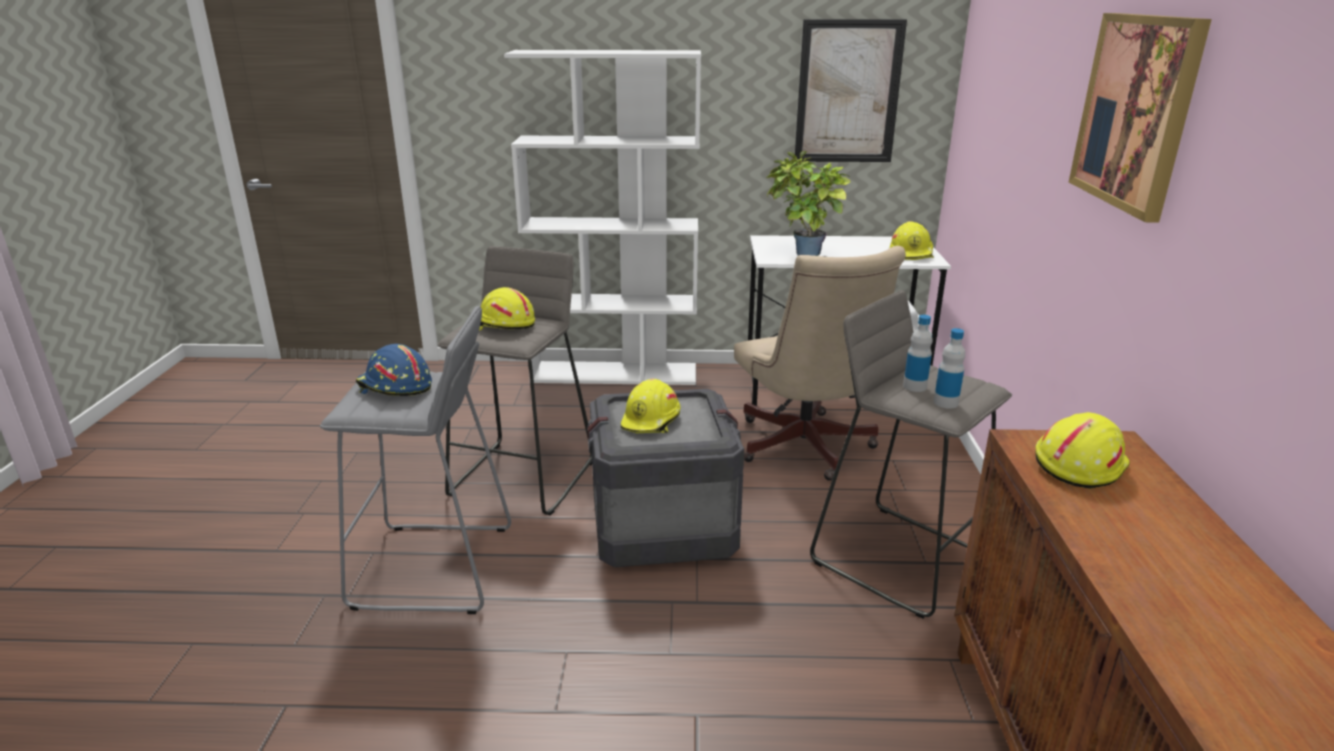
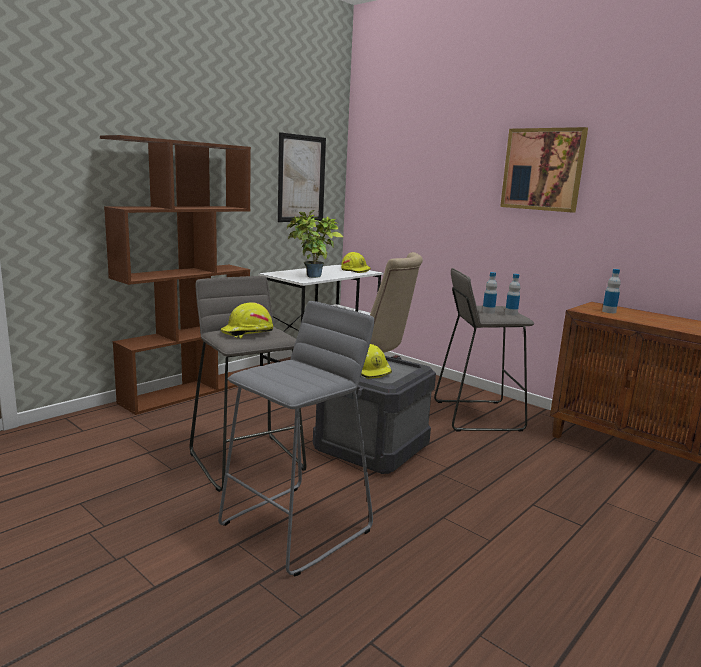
camera: 50 degrees left, 10 degrees down
(394, 387) = (286, 373): blue hard hat -> none
(615, 373) = (187, 392): white bookcase -> brown bookcase
(1078, 464) = (609, 311): yellow hard hat -> bottle

